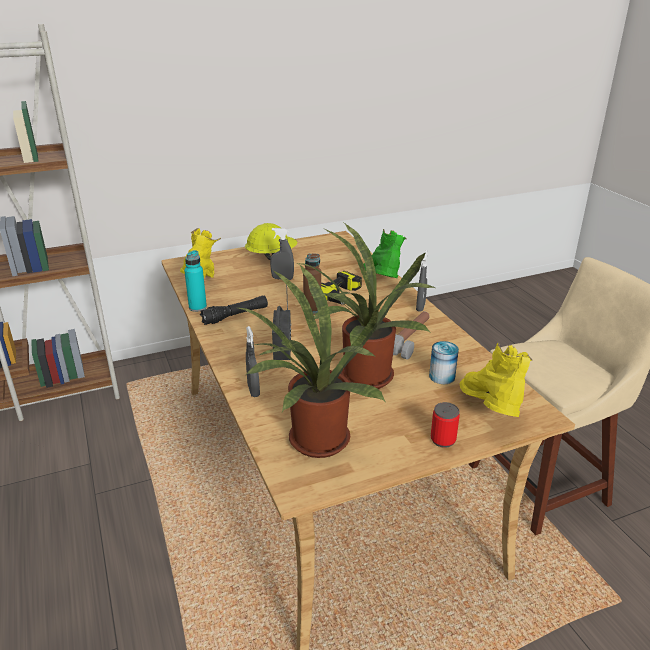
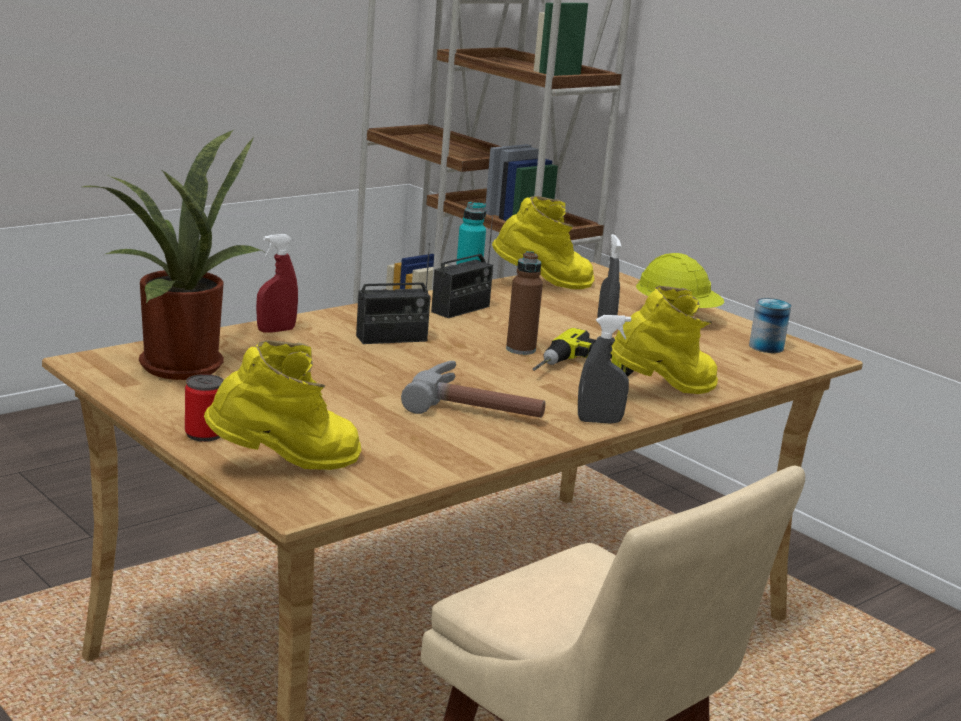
camera: 70 degrees right, 10 degrees down
(235, 316) = (461, 309): black flashlight -> radio
(253, 390) = (276, 330): grey spray bottle -> red spray bottle
(362, 379) = (335, 385): potted plant -> none
(382, 283) = (662, 392): green boot -> yellow boot
(442, 376) = (373, 435): can -> can (766, 347)

